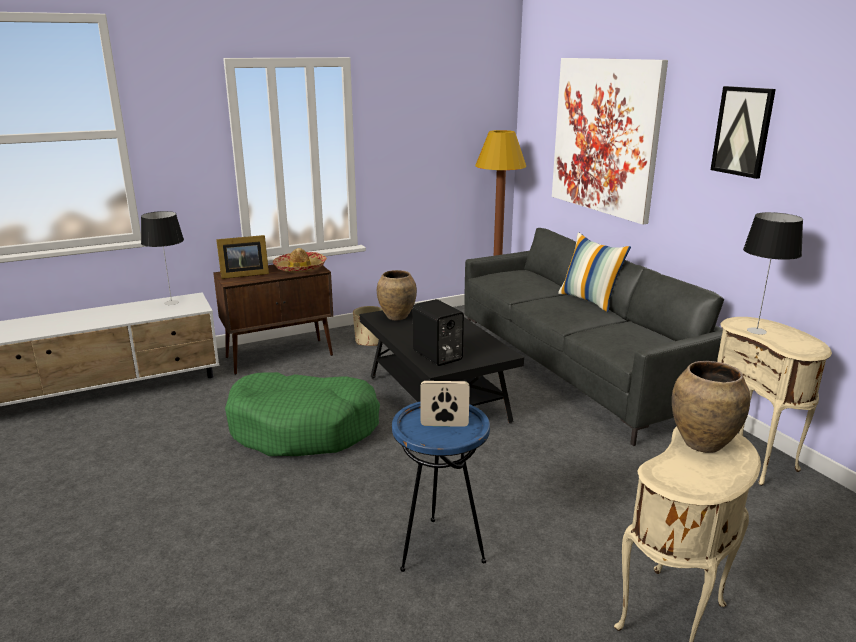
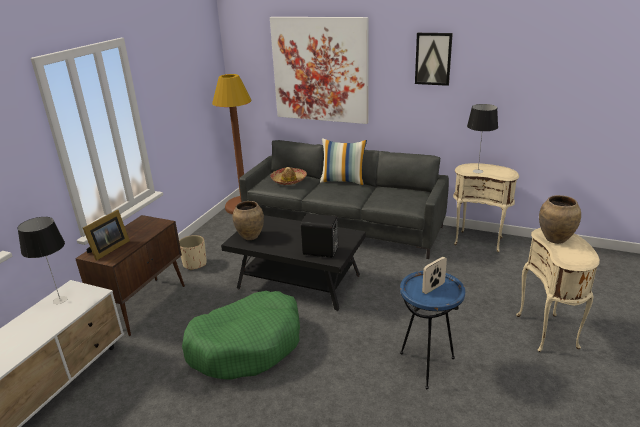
camera: 40 degrees left, 5 degrees up
(300, 268) = (145, 227): hat -> hat (289, 180)

